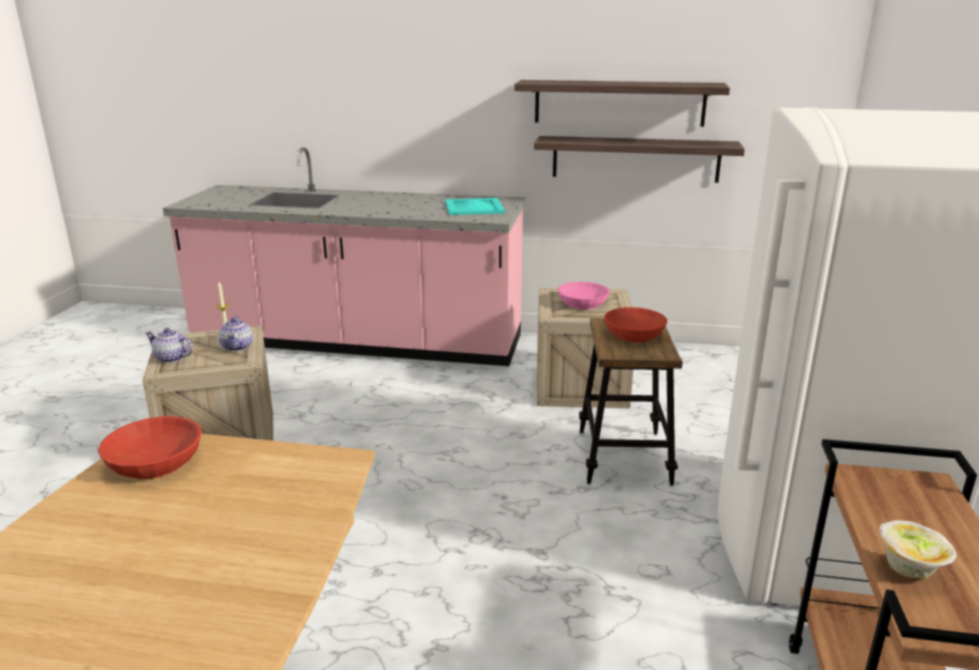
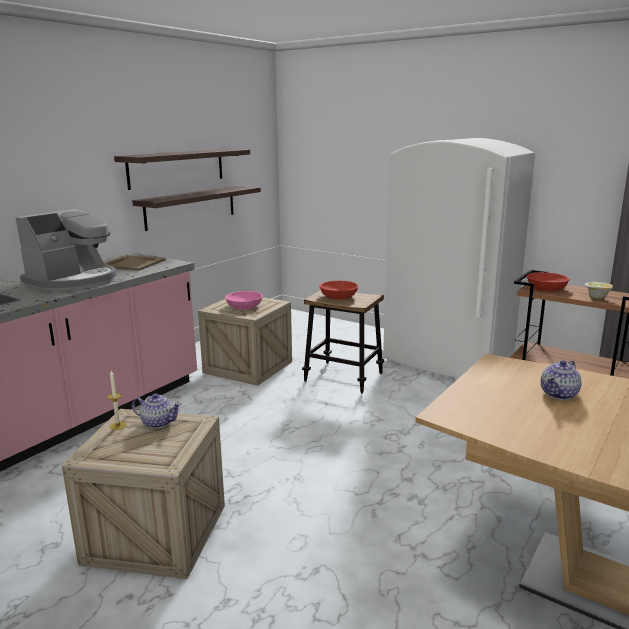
camera: 65 degrees left, 5 degrees down
(155, 462) = (476, 413): red bowl -> red bowl (546, 288)
(171, 358) = (142, 457): teapot -> teapot (559, 394)
(387, 207) = (73, 281): none -> coffee machine
(473, 207) = (132, 263): turquoise tray -> beige tray

